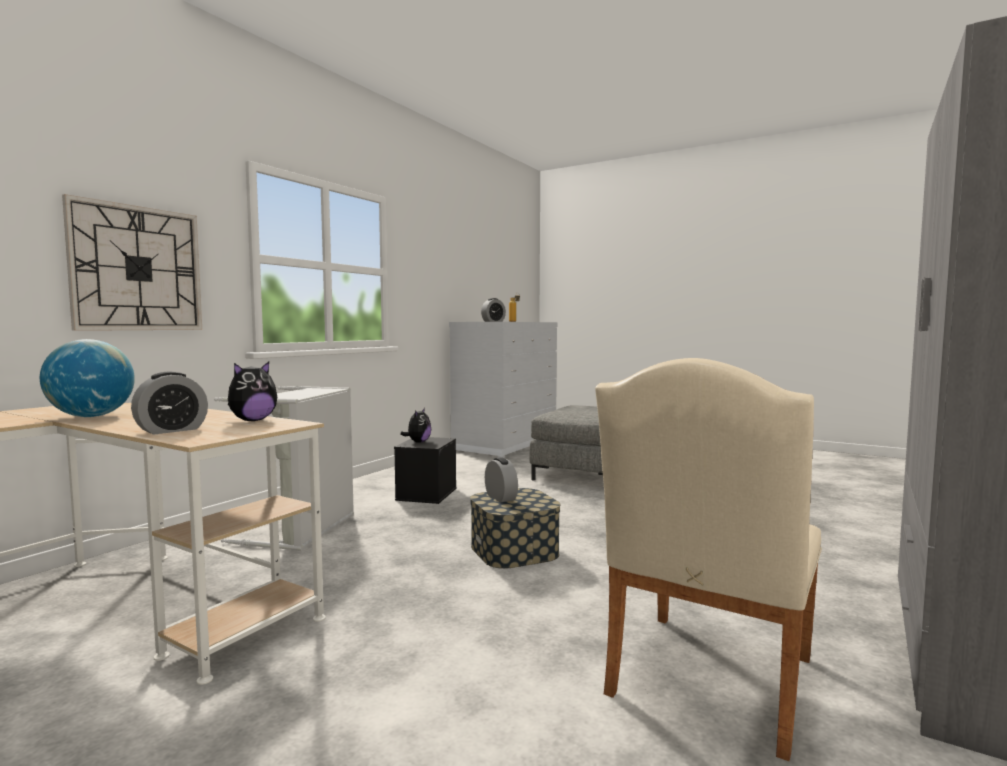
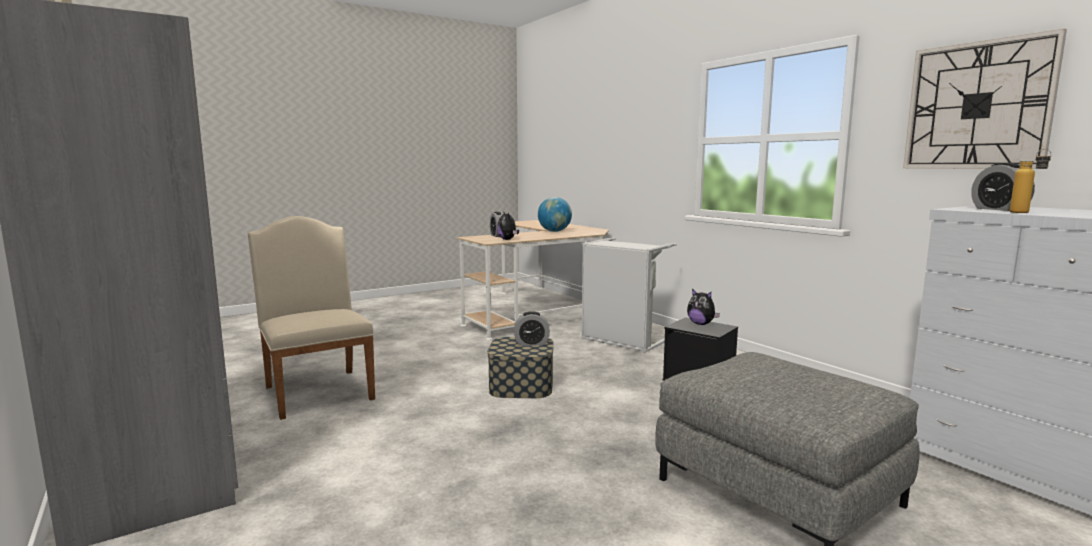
camera: 115 degrees right, 5 degrees up
(137, 268) = (639, 157): wall clock -> wall clock (977, 106)

